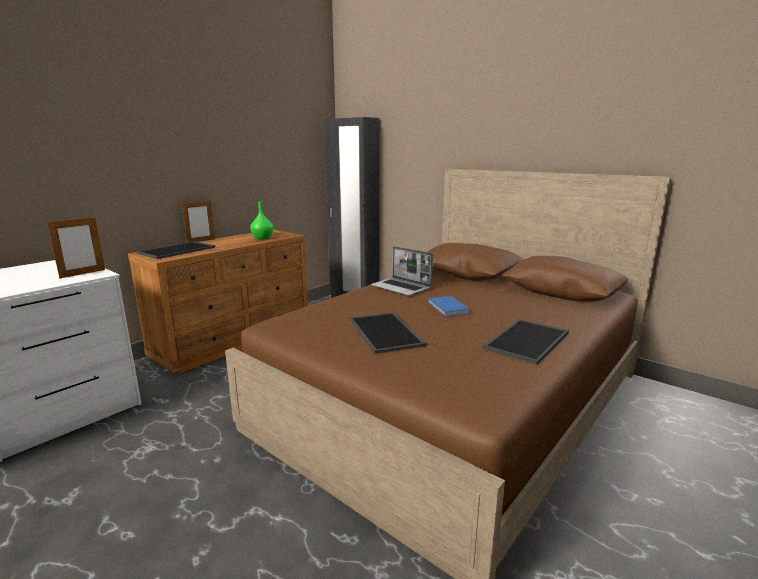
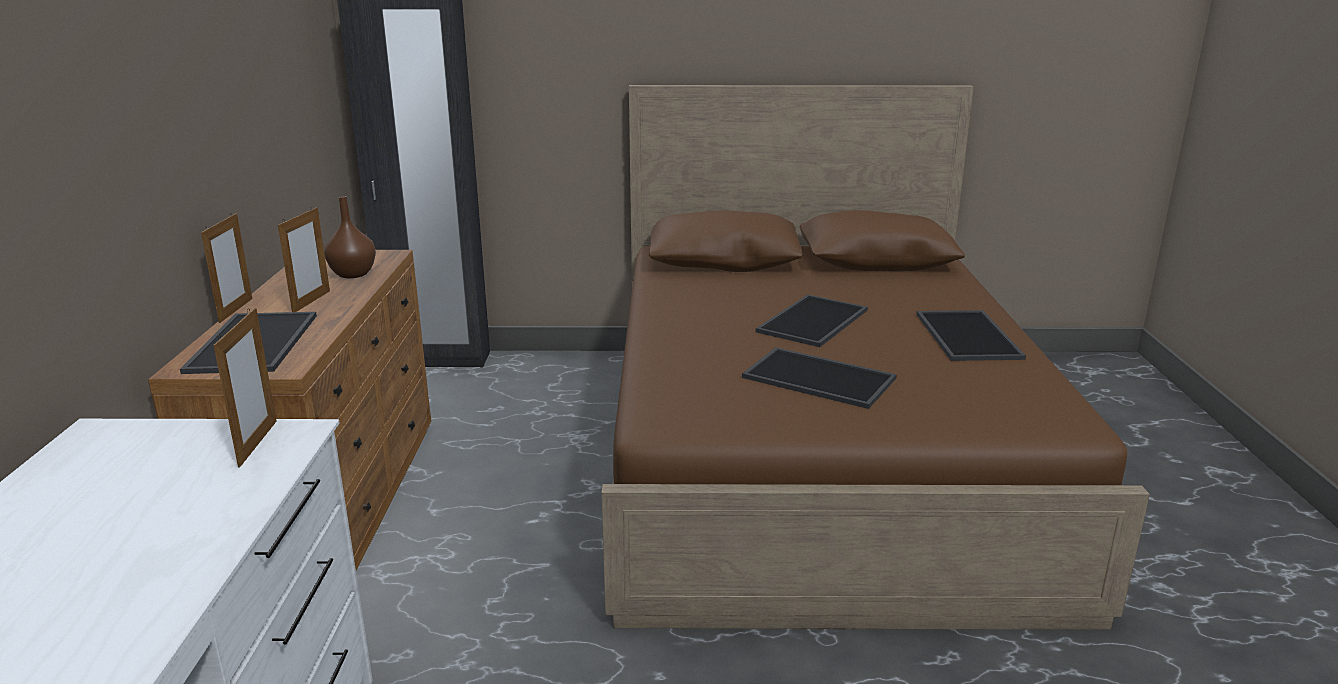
camera: 40 degrees left, 5 degrees up
(226, 243) = (311, 302): none -> picture frame
(262, 238) = (353, 274): green vase -> brown vase
(402, 288) = (696, 308): laptop -> none
(447, 308) = (814, 321): blue book -> tray

